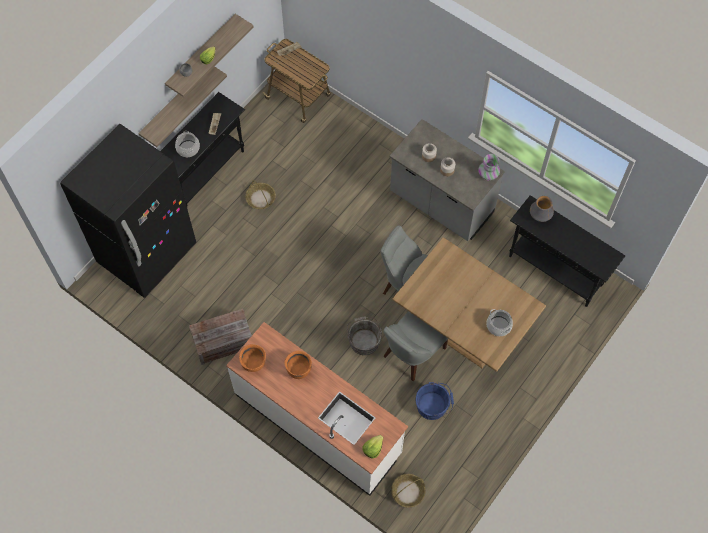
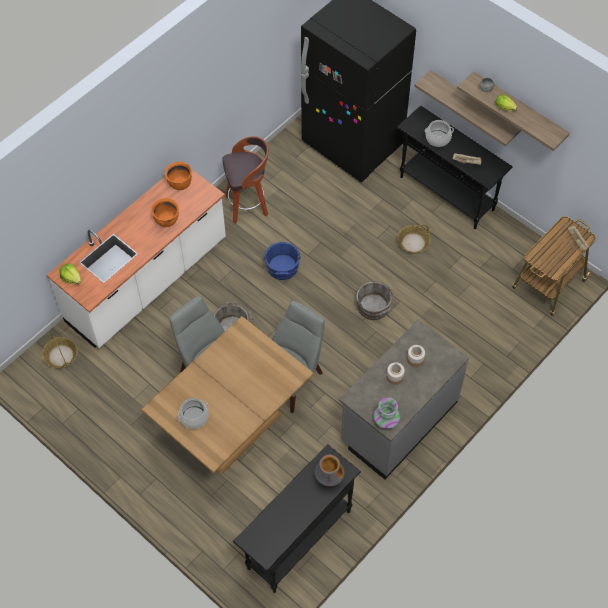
camera: 95 degrees right, 5 degrees down
(223, 341) = (248, 205): crate -> stool
(332, 226) = (374, 308): none -> grey bucket
(433, 405) = (149, 389): blue bucket -> blue bucket (282, 269)

